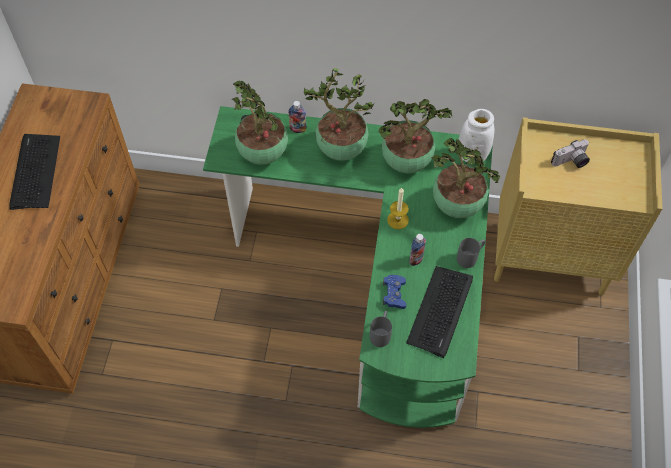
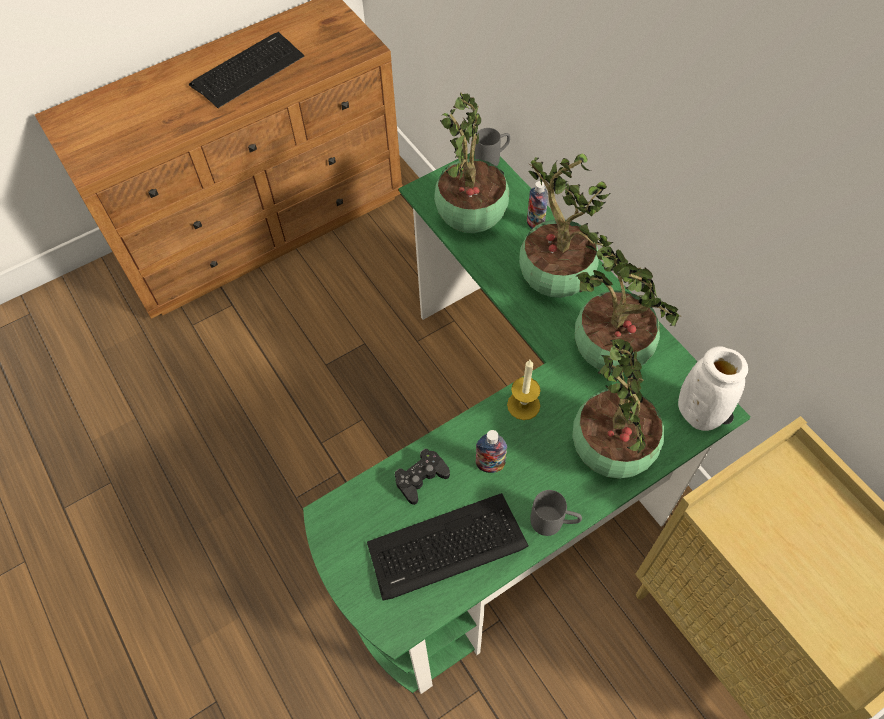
camera: 50 degrees right, 0 degrees up
(381, 333) = (356, 504): grey mug -> grey mug (492, 159)
(394, 294) = (421, 478): blue game controller -> black game controller
(571, 162) = (808, 530): camera -> none

